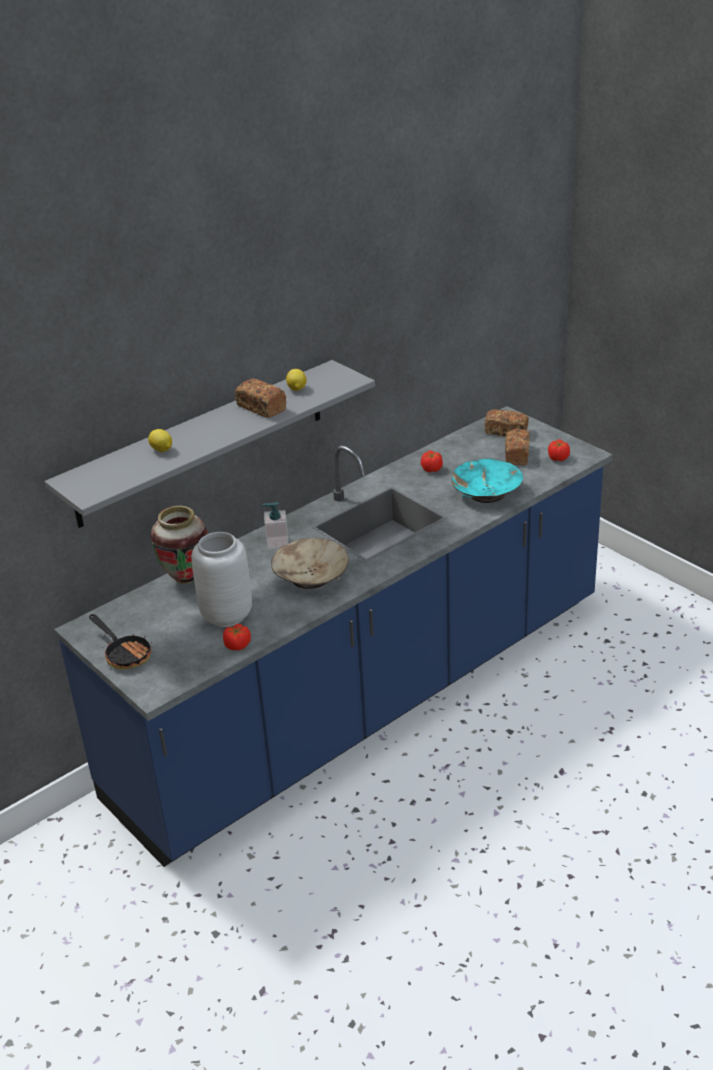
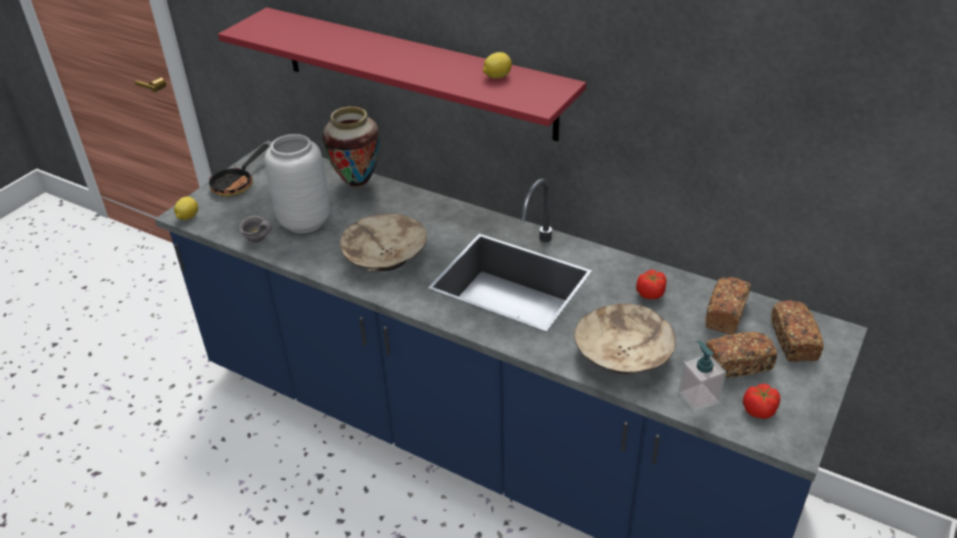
camera: 70 degrees right, 5 degrees up
(162, 450) = (333, 40): lemon -> lemon (188, 217)
(202, 443) = (415, 72): grey shelf -> red shelf
(238, 645) = (258, 241): tomato -> grey mug
(261, 408) = (443, 67): bread -> bread (725, 314)
(277, 542) = (439, 219): soap dispenser -> soap dispenser (698, 397)
(486, 492) = (623, 354): turquoise bowl -> beige bowl

